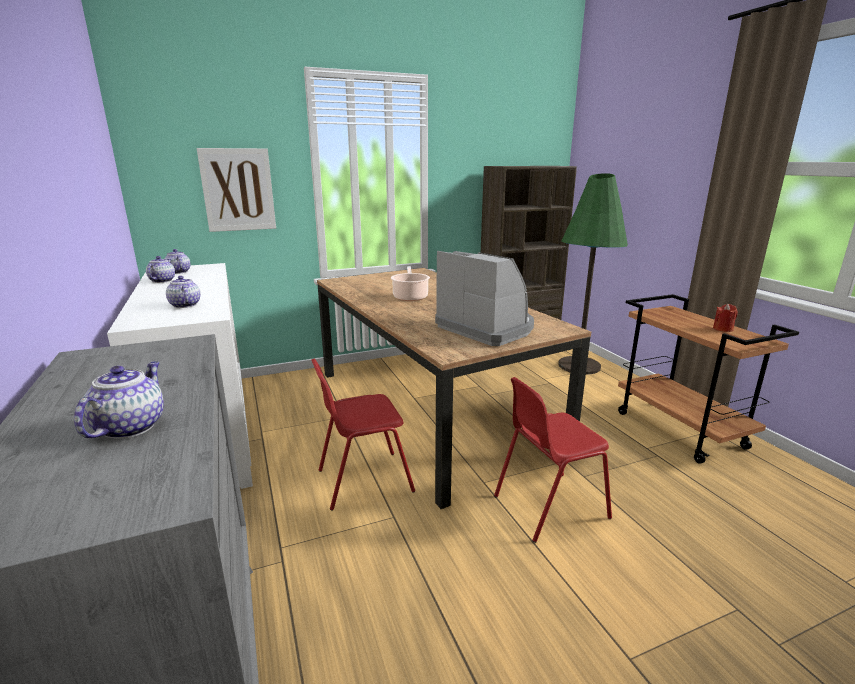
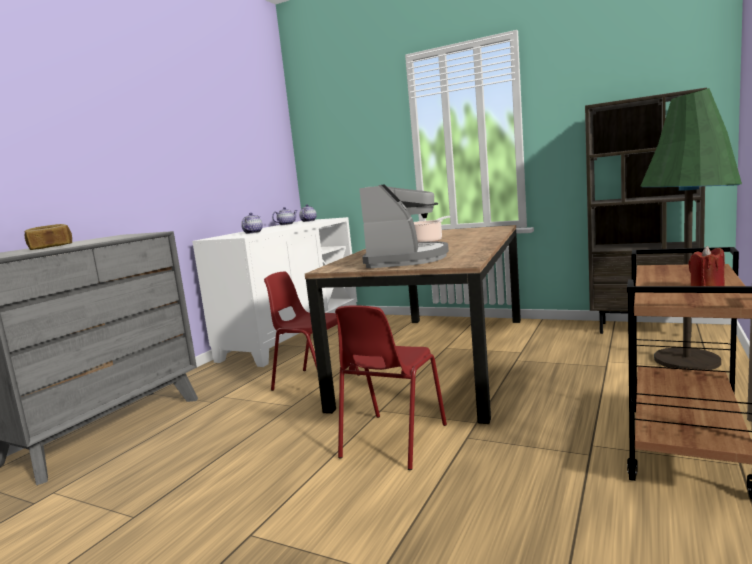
camera: 50 degrees right, 10 degrees down
(130, 426) = (51, 247): teapot -> bread
(238, 190) = (359, 160): picture -> none
(548, 506) = (392, 441): red chair -> red chair turned 90 degrees counterclockwise

